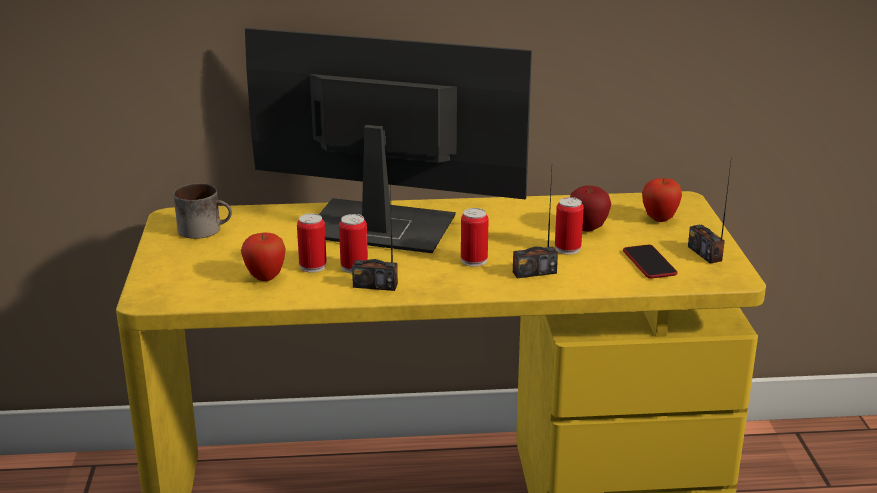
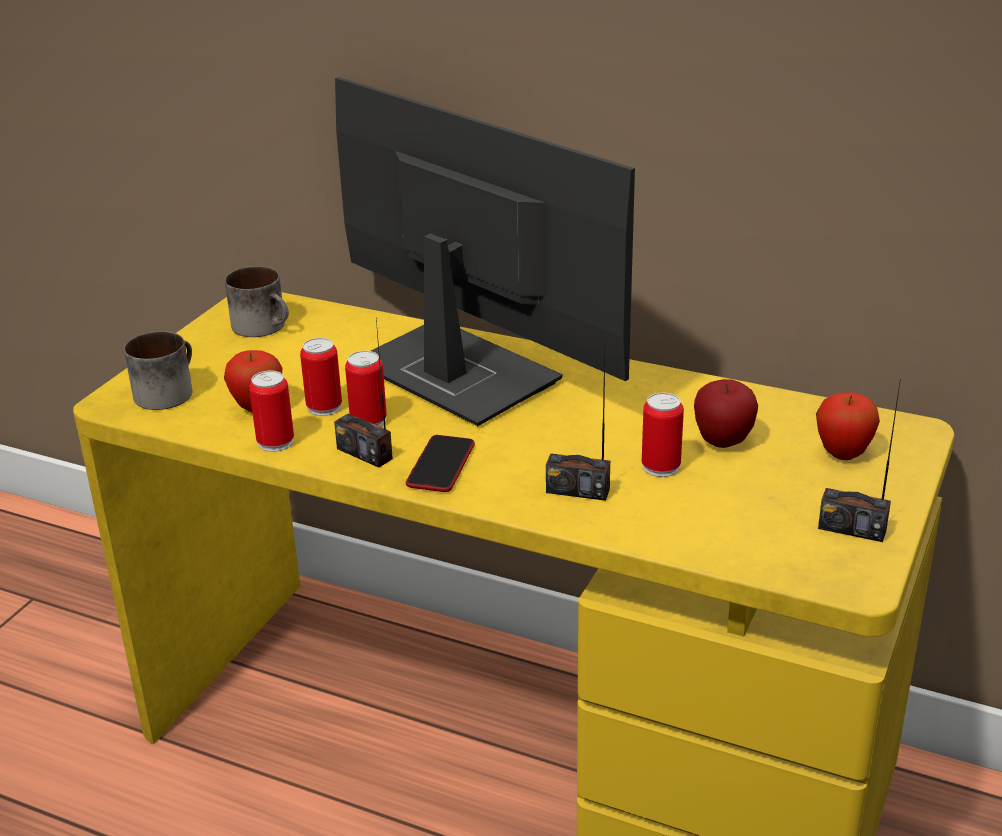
camera: 30 degrees right, 5 degrees up
(181, 283) = (166, 391): none -> mug
(474, 260) = (519, 451): can -> can (275, 442)
(649, 263) = (752, 521): phone -> phone (441, 465)
(705, 253) = (852, 529): radio -> radio turned 75 degrees counterclockwise

